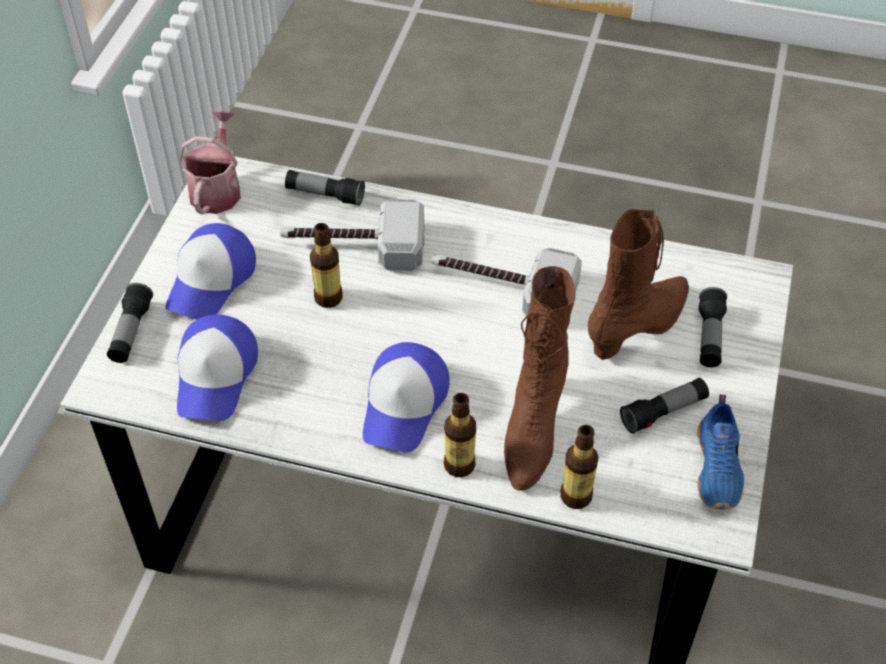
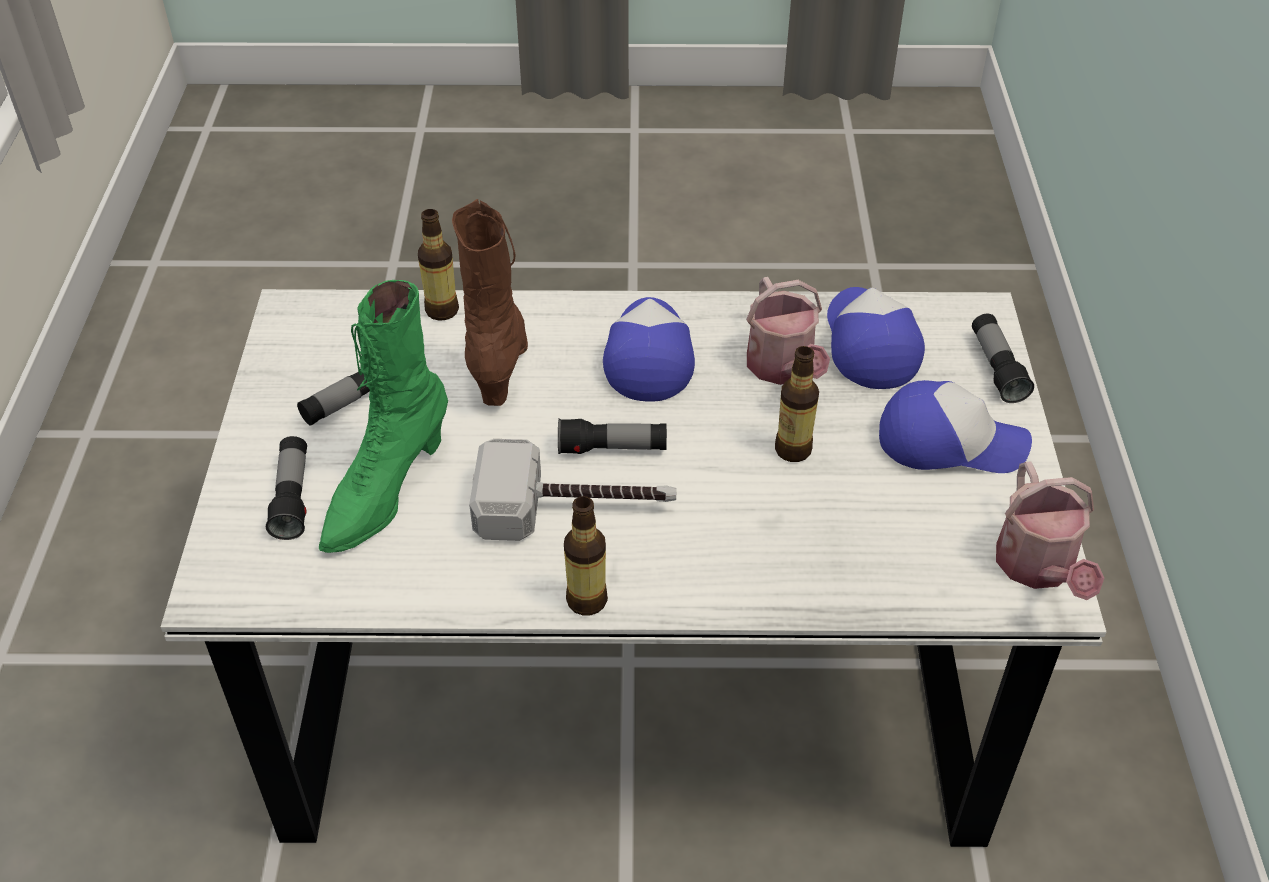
camera: 165 degrees right, 5 degrees down
(212, 280) = (949, 442): cap -> cap turned 90 degrees clockwise
(299, 368) = (783, 368): none -> watering can
(325, 195) = (879, 592): flashlight -> flashlight (612, 449)
(353, 246) = (797, 523): hammer -> none
(459, 465) = (569, 314): bottle -> bottle (586, 600)
(639, 327) = (385, 491): brown boot -> green boot
(719, 468) = (289, 360): blue shoe -> none

